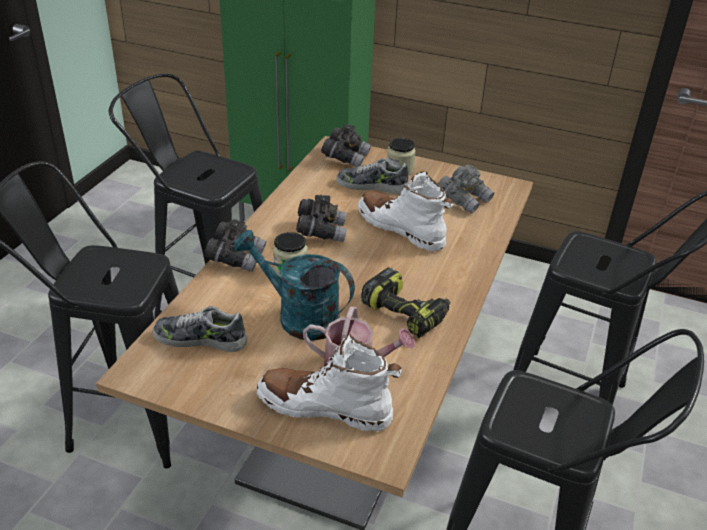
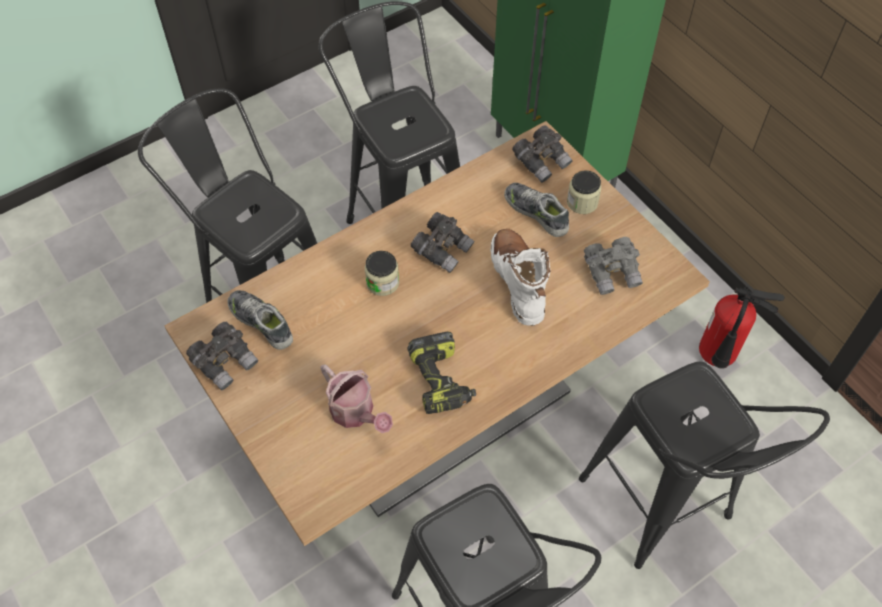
camera: 35 degrees right, 20 degrees up
(236, 258) = (348, 247): grey binoculars -> grey binoculars (225, 362)
(298, 316) = (351, 338): turquoise watering can -> none
(325, 407) = (303, 439): white boot -> none
(521, 293) = (717, 359): none -> fire extinguisher

